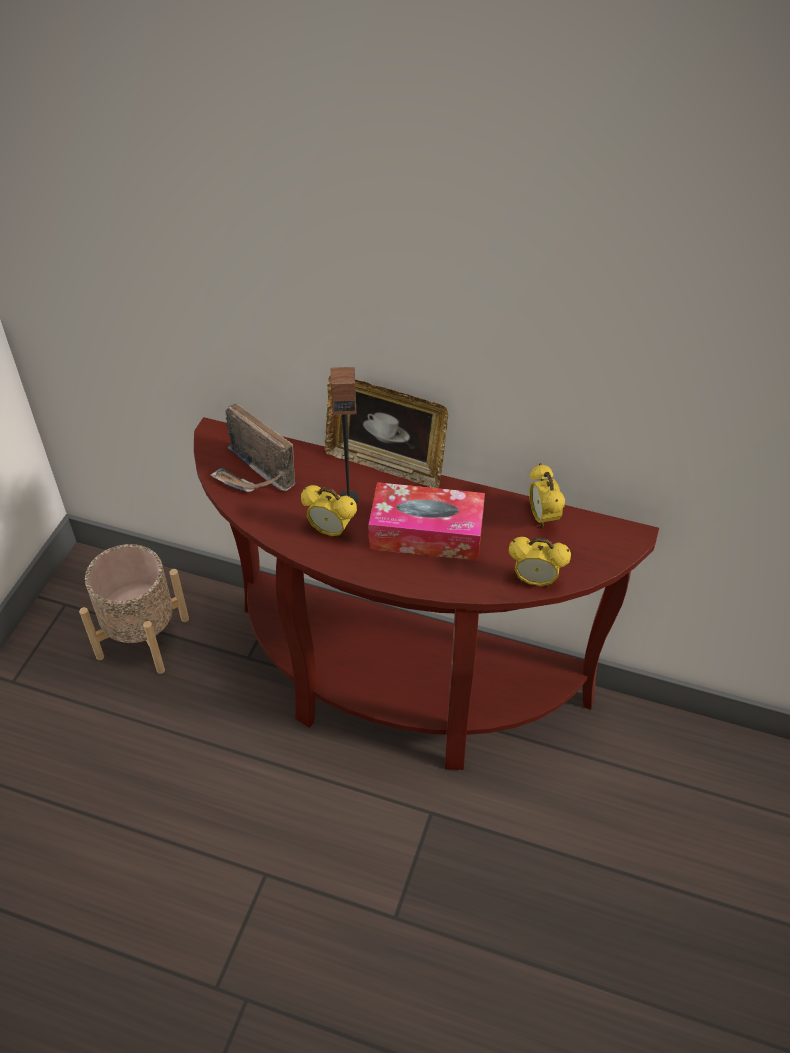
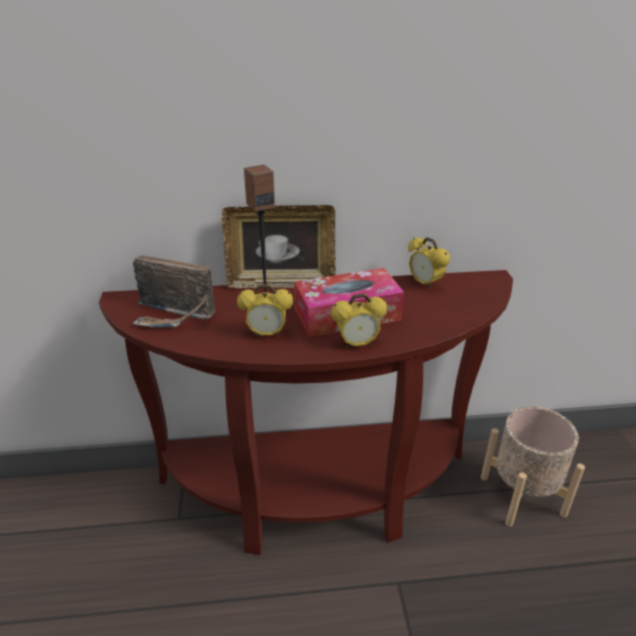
camera: 25 degrees left, 15 degrees down
(142, 637) = (72, 537): beige planter -> beige planter (522, 495)
(535, 581) = (454, 320): alarm clock -> alarm clock (357, 344)

